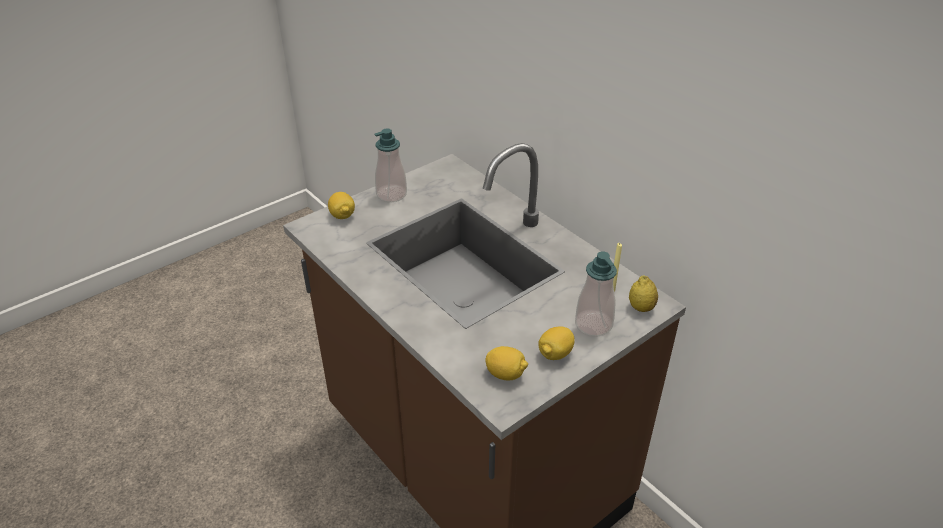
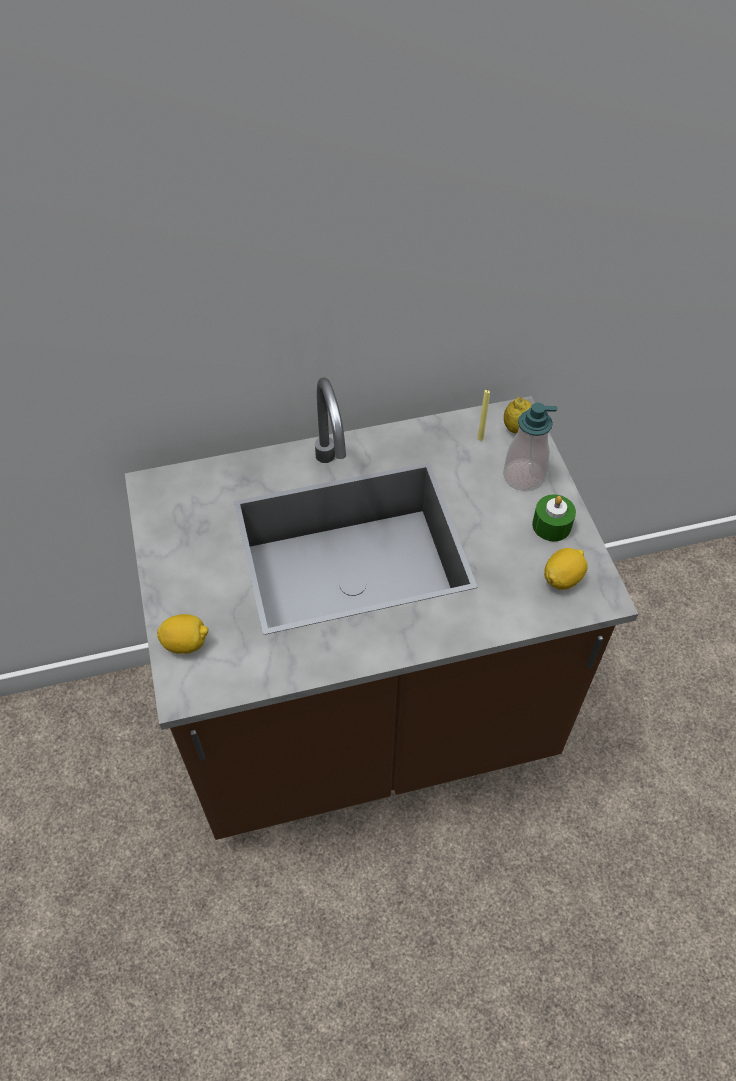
camera: 65 degrees left, 15 degrees up
(391, 194) = (175, 571): soap dispenser -> none
(555, 354) = (551, 525): lemon -> green candle

